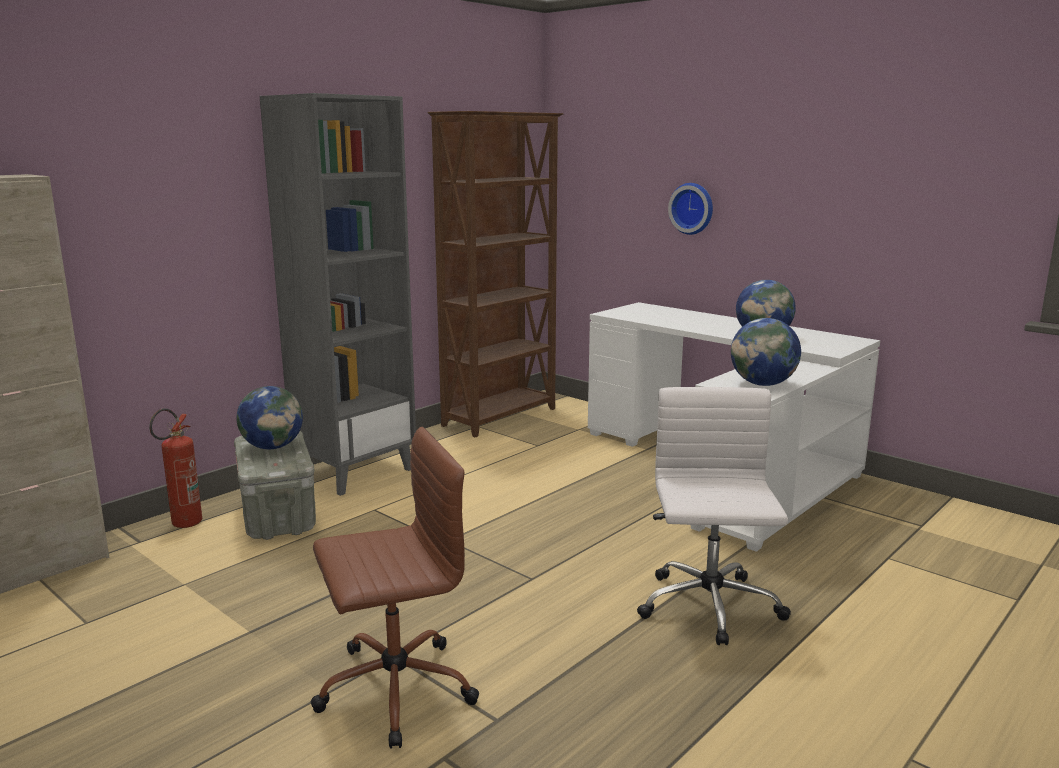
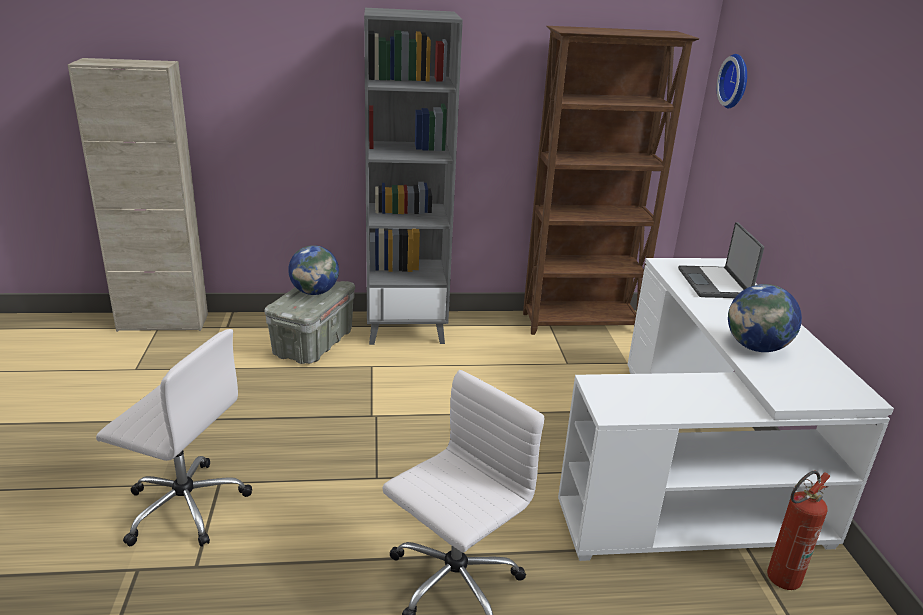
camera: 40 degrees right, 10 degrees up
(182, 525) = (260, 325): fire extinguisher -> fire extinguisher (778, 582)
(393, 689) = (184, 505): brown office chair -> white office chair
(664, 315) = (714, 283): none -> laptop
(692, 208) = (789, 174): wall clock -> wall clock (736, 81)
(763, 384) = (638, 403): globe -> none

